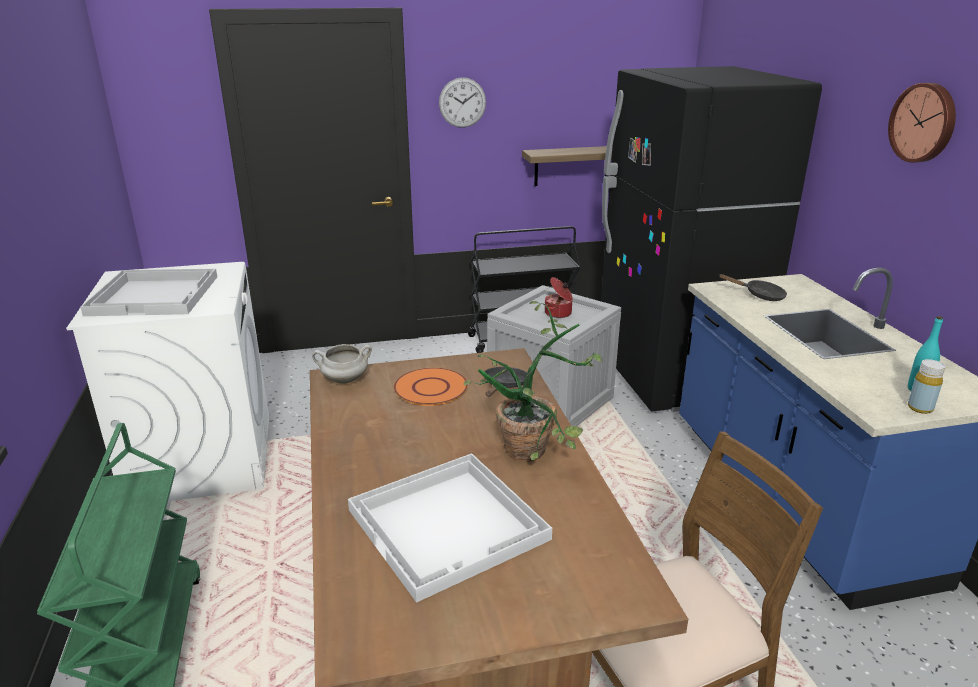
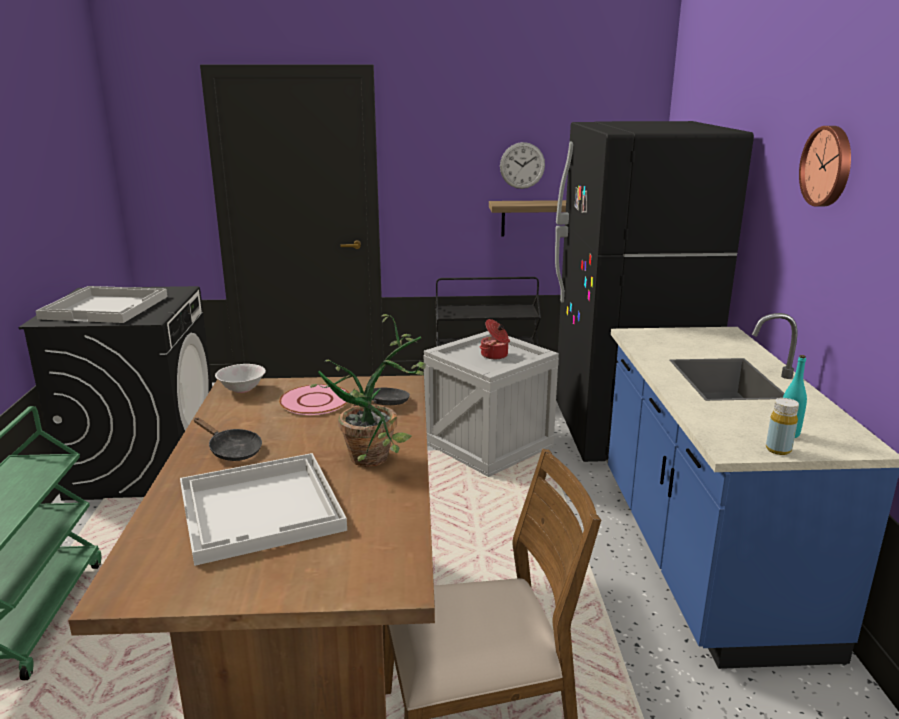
camera: 10 degrees right, 5 degrees down
(202, 458) = (145, 465): white washing machine -> black washing machine
(344, 380) = (242, 389): white cooking pot -> white bowl
(431, 388) = (315, 401): orange plate -> pink plate
(462, 102) = (430, 153): wall clock -> wall clock (522, 165)
(760, 295) = (678, 342): black frying pan -> black frying pan (232, 450)

